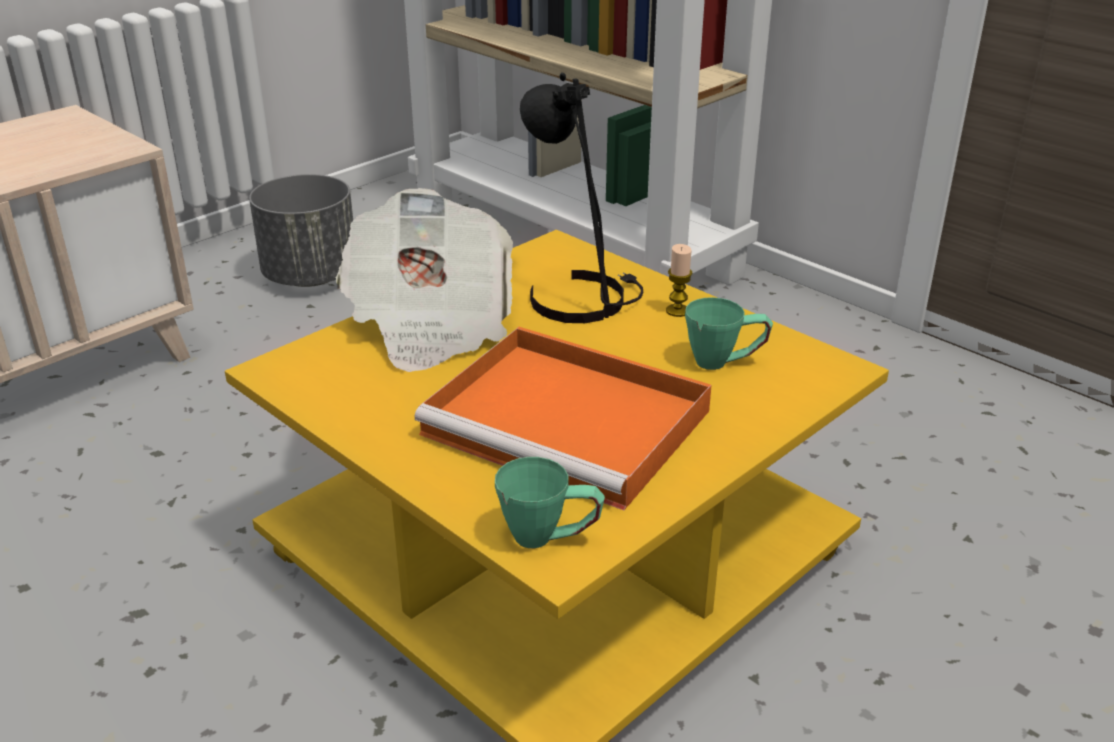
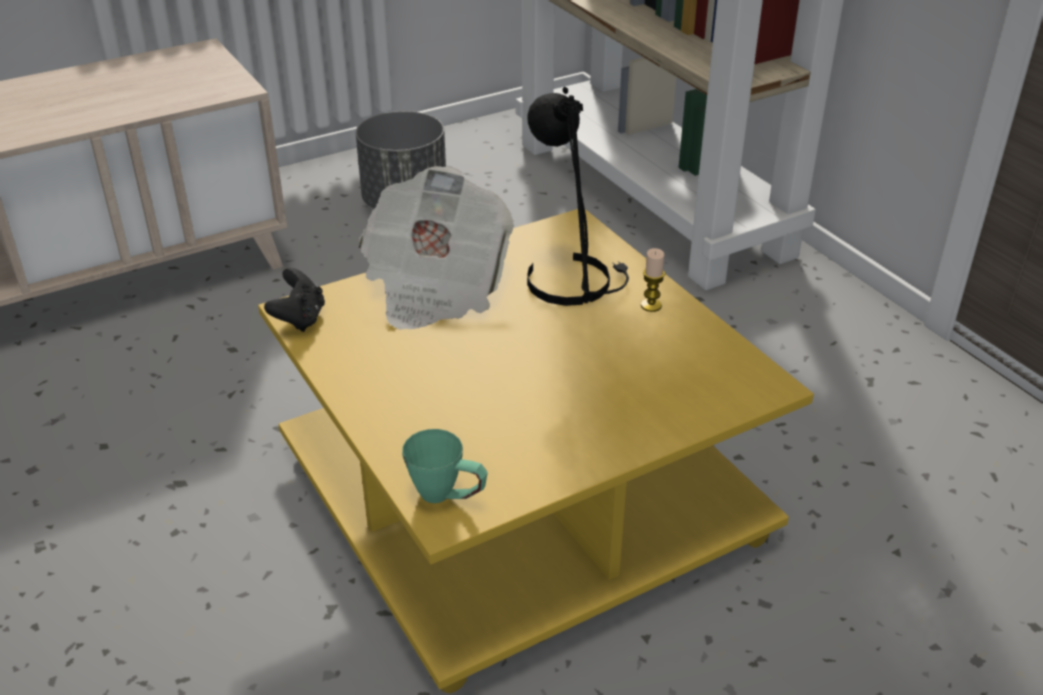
camera: 15 degrees right, 5 degrees up
(283, 378) = (299, 319): none -> black game controller
(572, 423) = (511, 398): orange tray -> none
(724, 362) = (668, 363): green mug -> none

